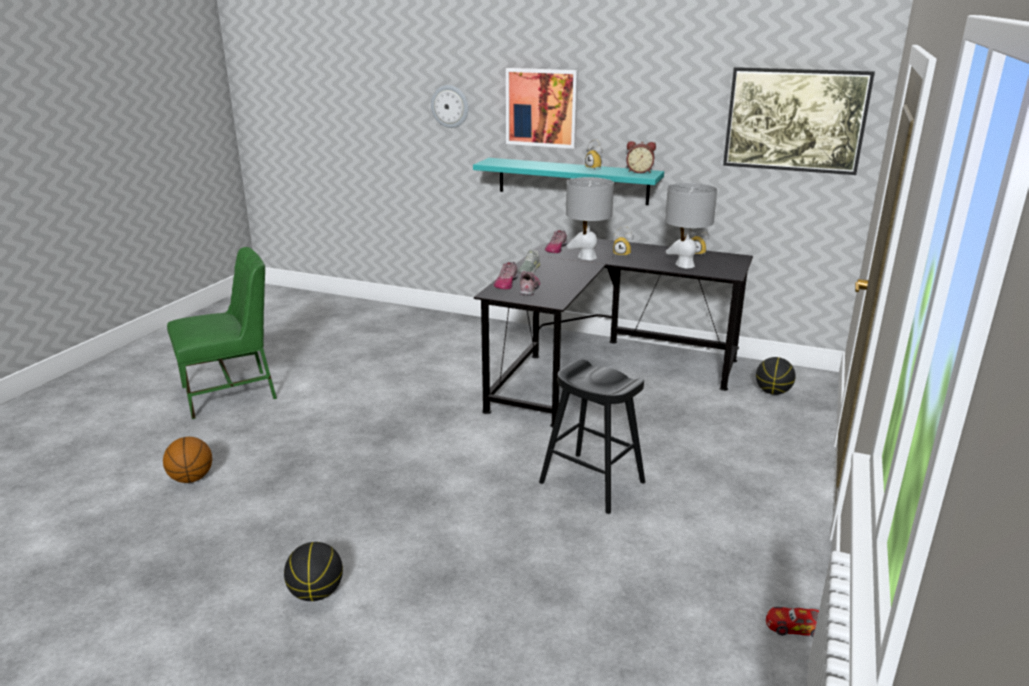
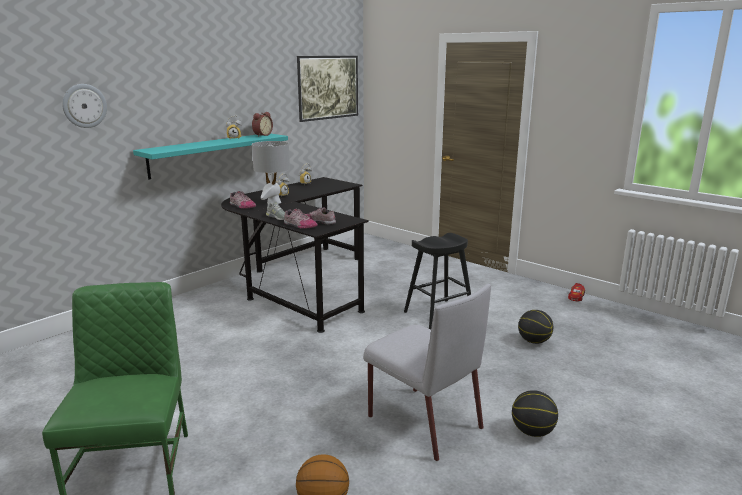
camera: 70 degrees left, 5 degrees down
(320, 510) = (423, 421): none -> grey chair
(541, 108) = (176, 97): picture -> none
(685, 265) = (321, 188): grey table lamp -> none
(772, 392) = (372, 250): basketball -> basketball (534, 341)

